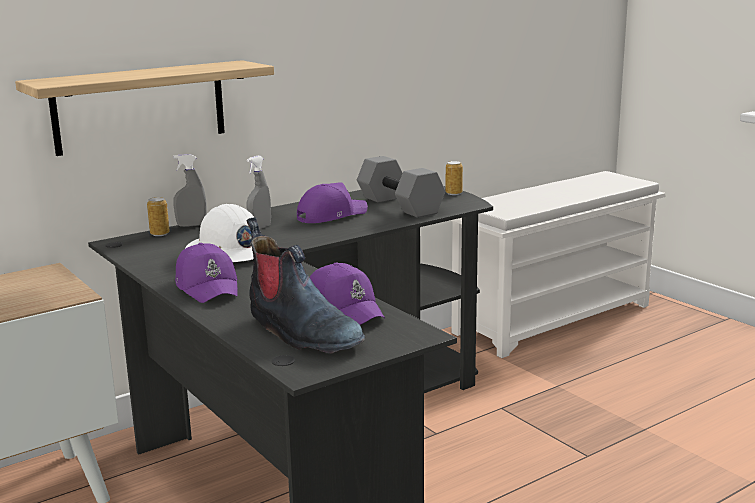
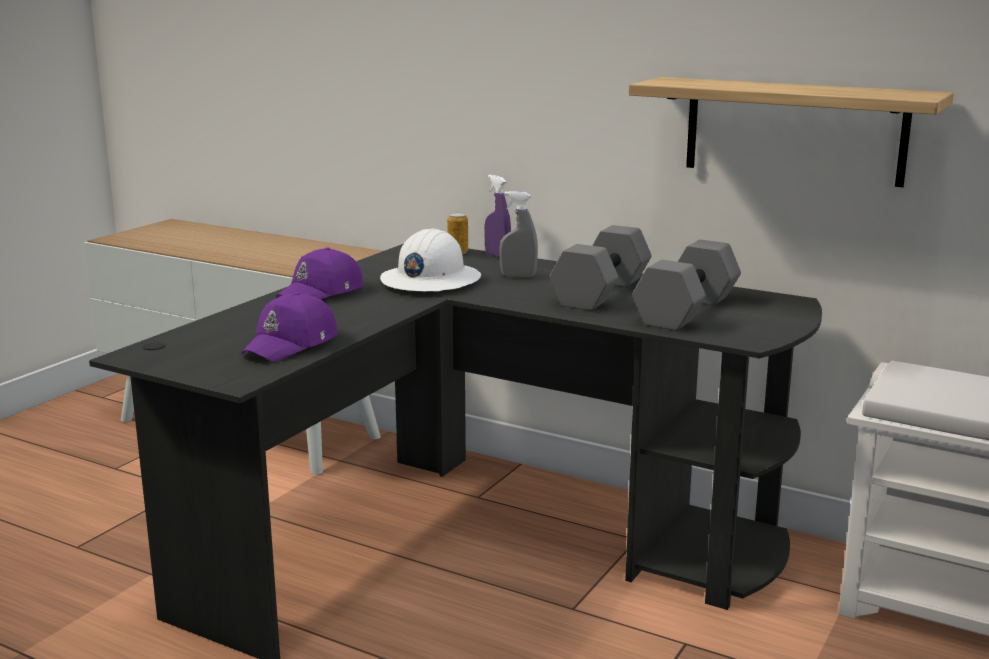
camera: 65 degrees right, 0 degrees up
(140, 107) = (478, 116): shelf -> shelf (794, 130)
(191, 225) = (497, 256): grey spray bottle -> purple spray bottle
(301, 332) = (220, 339): boot -> none
(331, 215) = (600, 292): purple cap -> grey dumbbell
(453, 193) = (788, 326): can -> none

